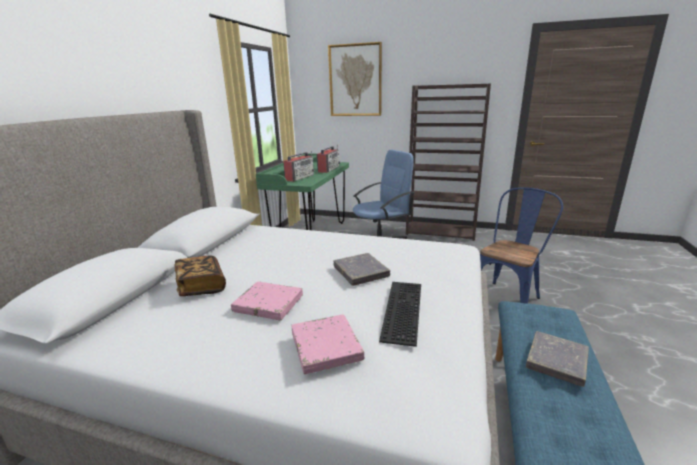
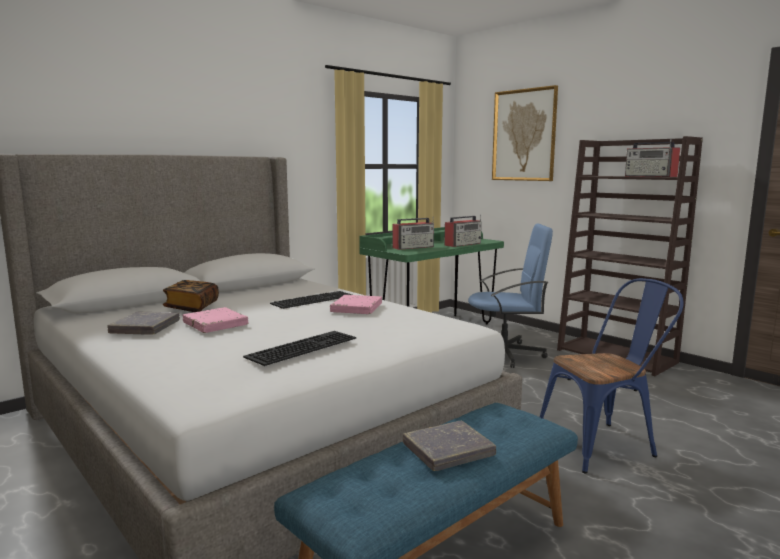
camera: 30 degrees right, 10 degrees down
(299, 247) = (312, 299): none -> keyboard
(326, 347) = (202, 350): pink book -> pink book (357, 308)
(361, 272) = (328, 323): grey book -> grey book (145, 327)
(460, 111) = (650, 176): none -> radio

